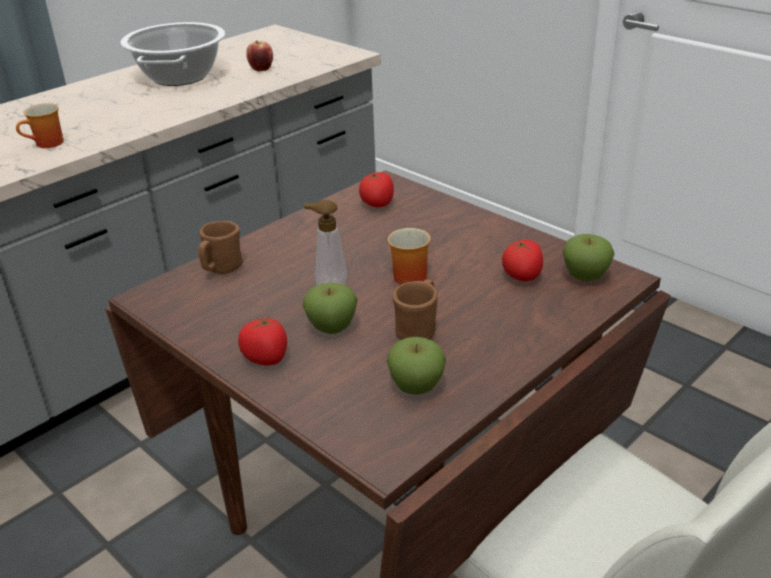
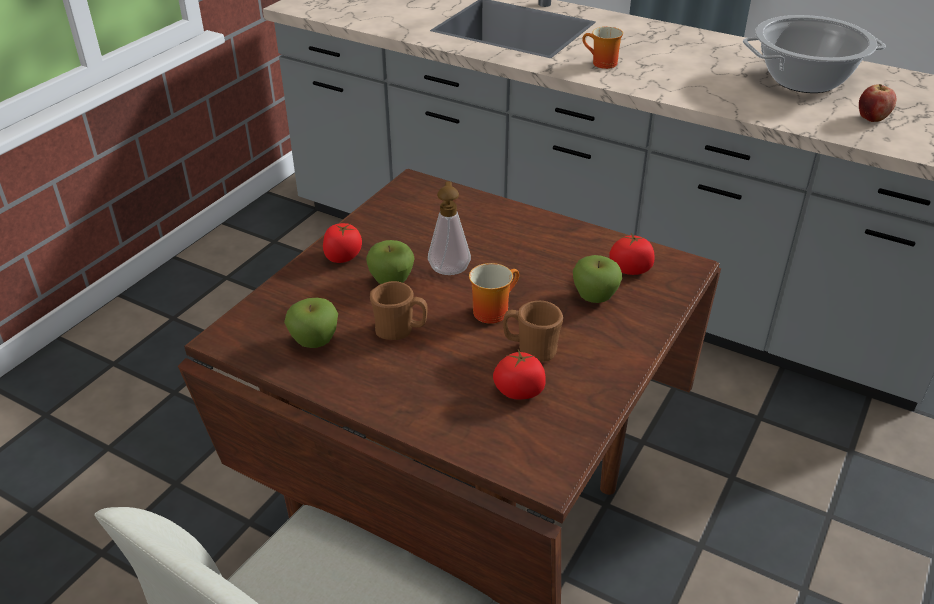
camera: 75 degrees right, 5 degrees up
(221, 269) = (466, 206): brown mug -> brown mug (531, 349)
(585, 277) = (535, 442): apple -> apple (594, 297)

